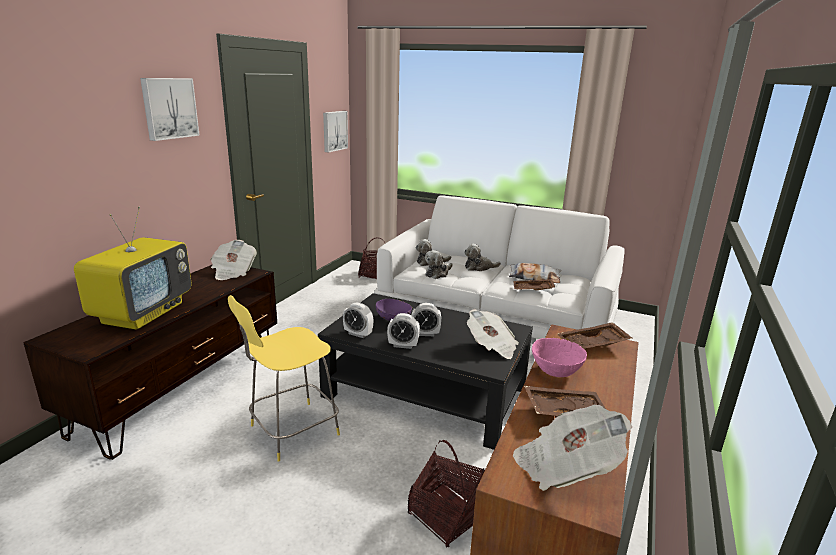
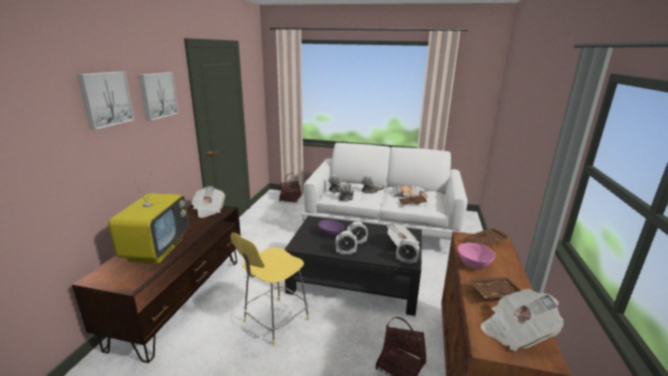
camera: 10 degrees left, 0 degrees up
(334, 131) = (256, 101): picture -> picture (105, 99)
(358, 334) = (311, 247): alarm clock -> alarm clock (406, 261)

